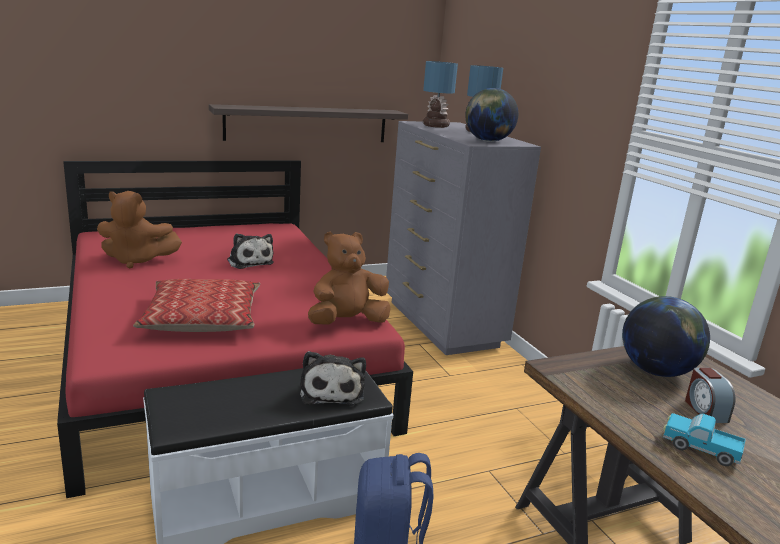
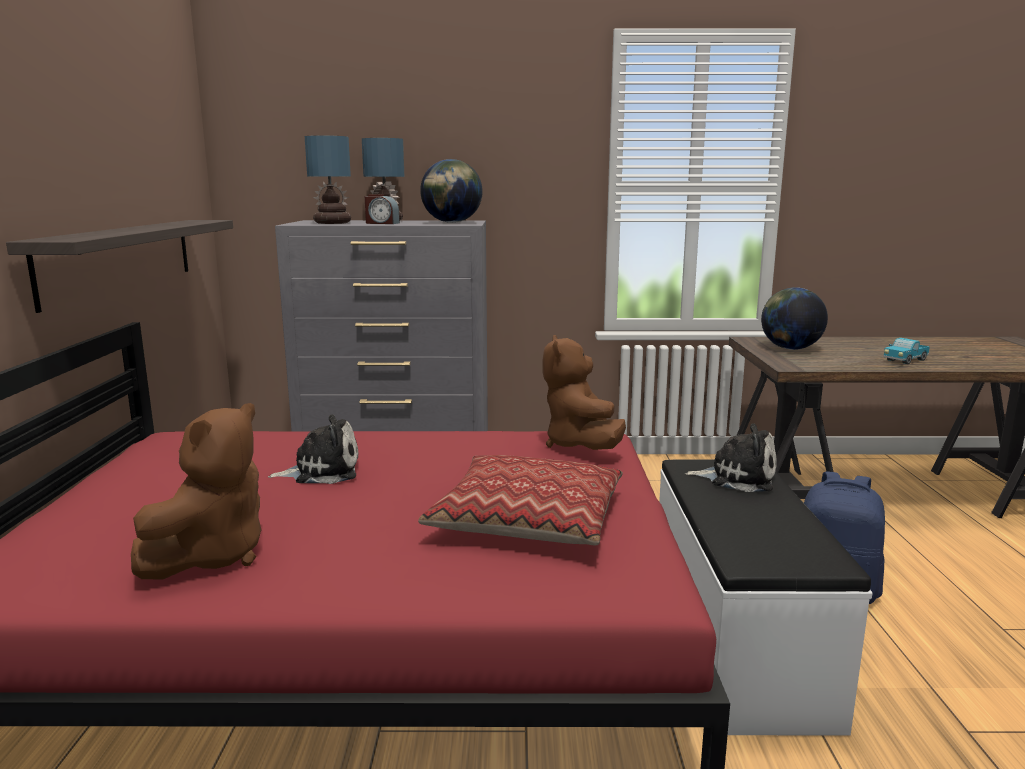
camera: 65 degrees left, 5 degrees down
(705, 410) = (849, 350): alarm clock -> alarm clock (382, 223)

